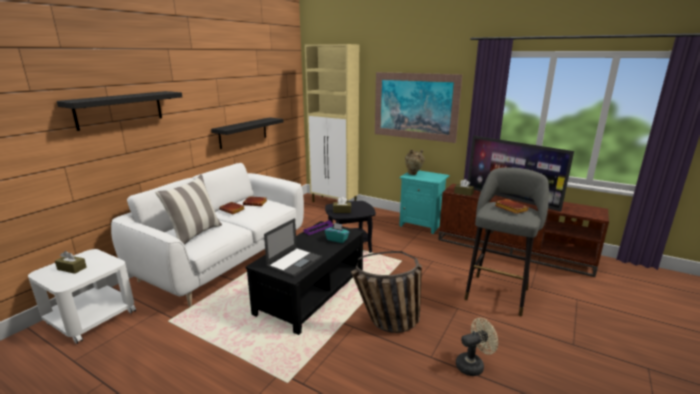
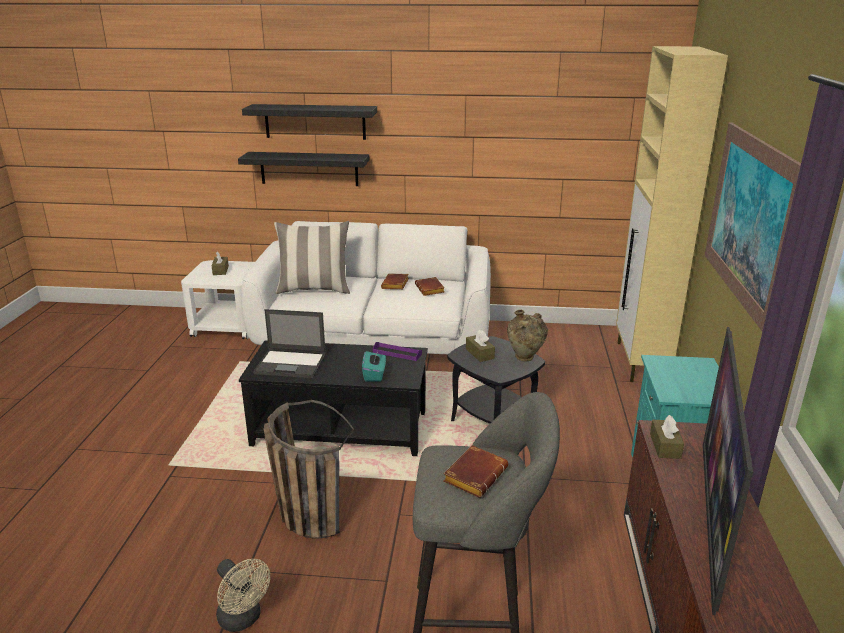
camera: 65 degrees right, 5 degrees up
(243, 132) = (503, 184): black shelf -> black shelf (309, 168)
(413, 174) = (682, 365): beige vase -> beige vase (525, 359)

